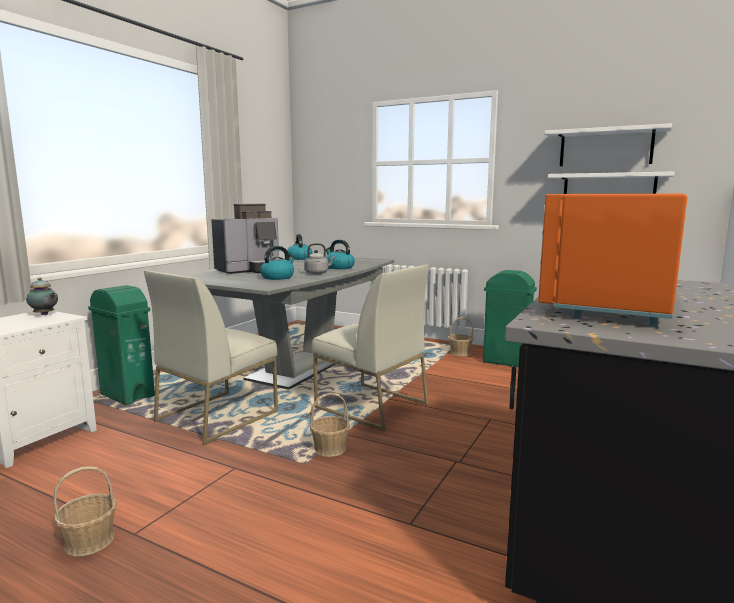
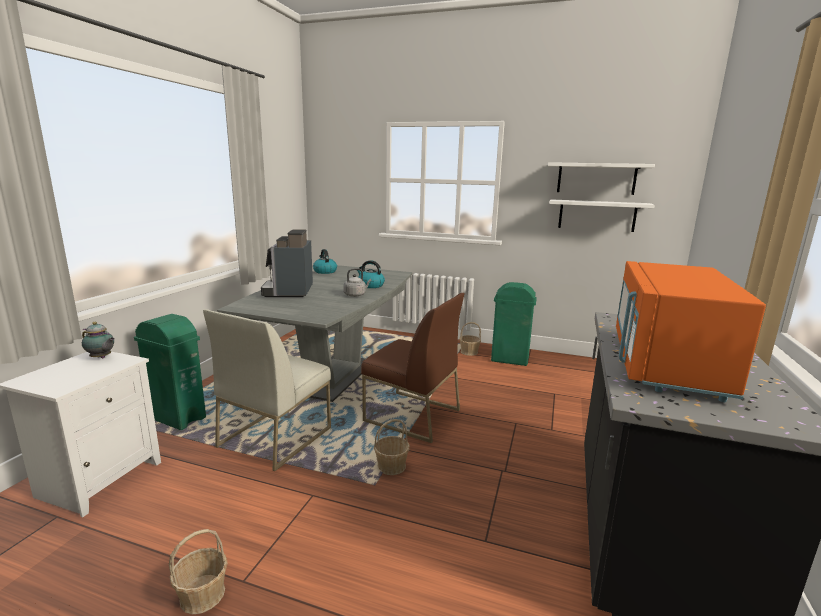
camera: 10 degrees left, 5 degrees up
(251, 270) = (290, 292): coffee machine -> coffee machine turned 135 degrees clockwise
(278, 277) = (322, 303): kettle -> none
(370, 406) = (411, 416): white chair -> brown chair

